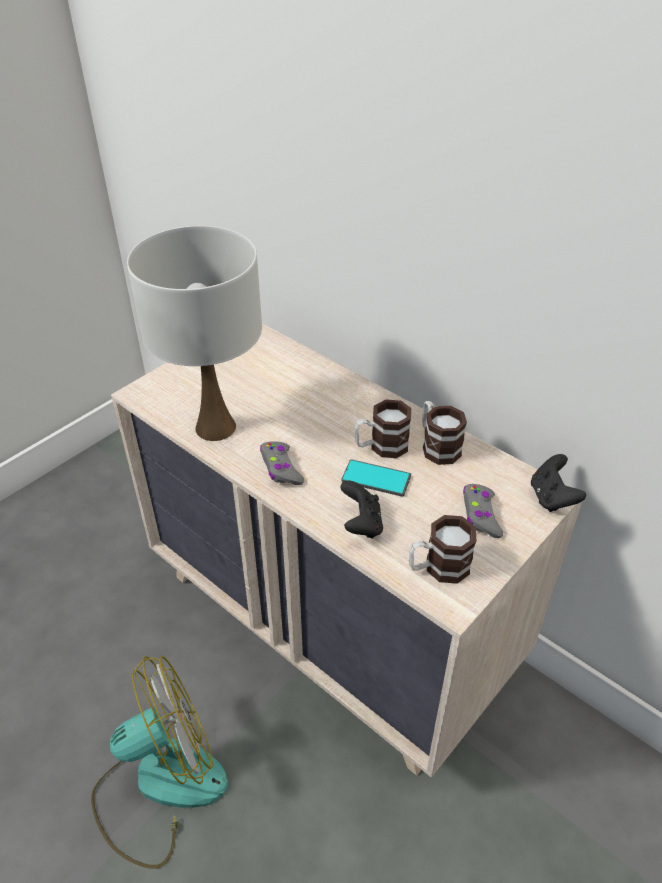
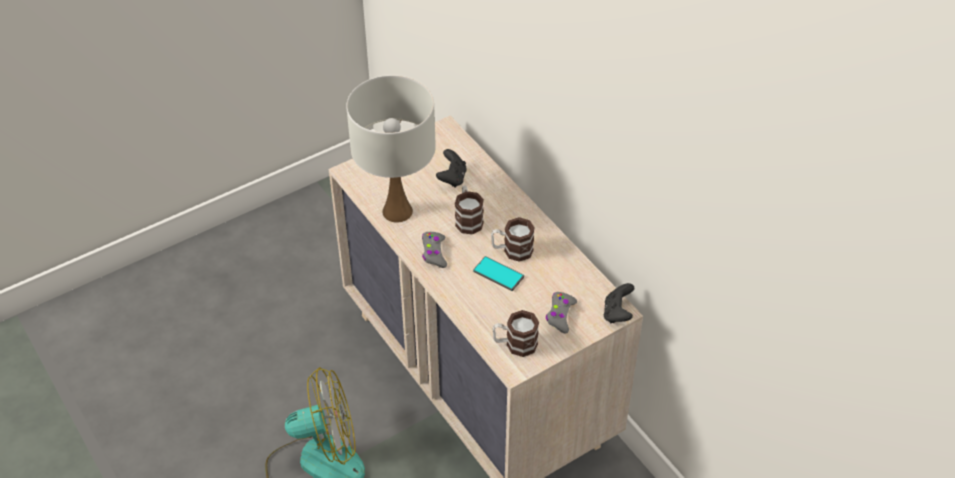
camera: 15 degrees right, 5 degrees up
(361, 524) = (475, 304): black game controller -> black game controller (452, 178)
(437, 446) = (553, 258): mug -> mug (468, 219)

